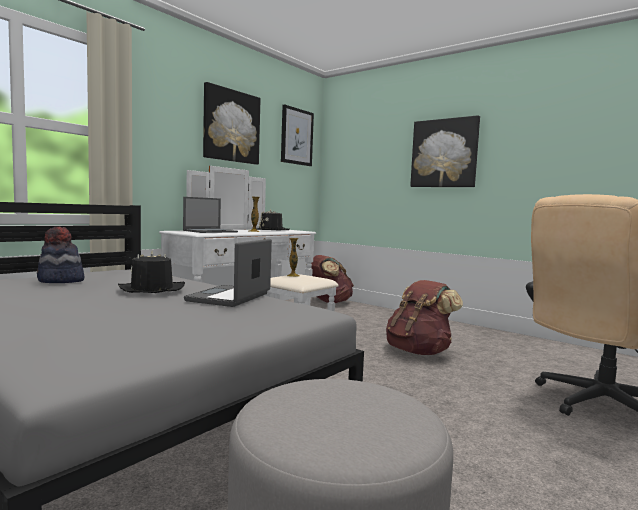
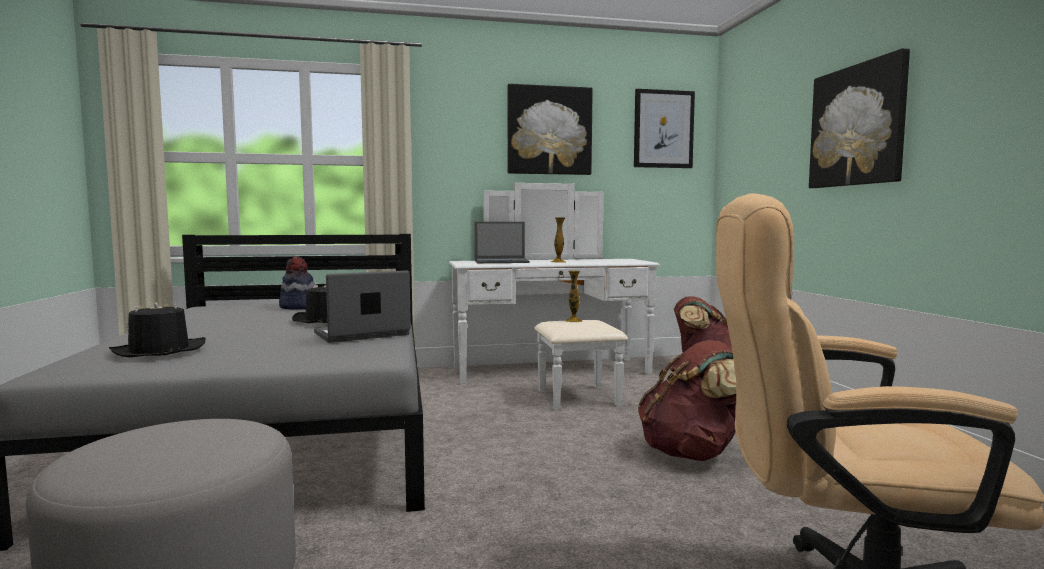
camera: 40 degrees right, 0 degrees up
(271, 230) = (596, 261): black hat -> black hat (159, 351)

